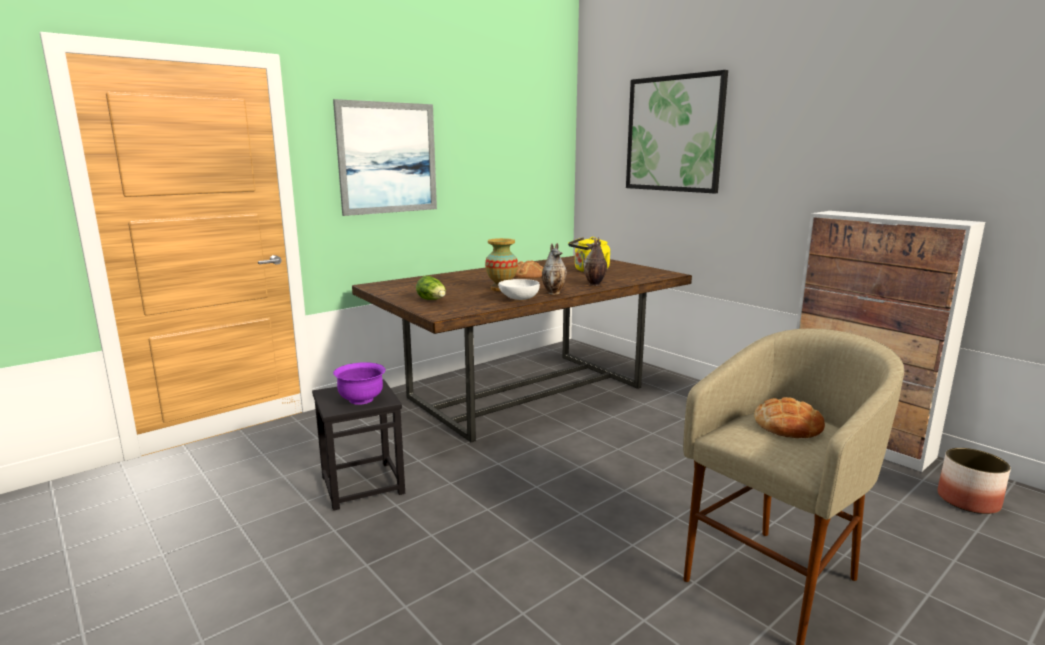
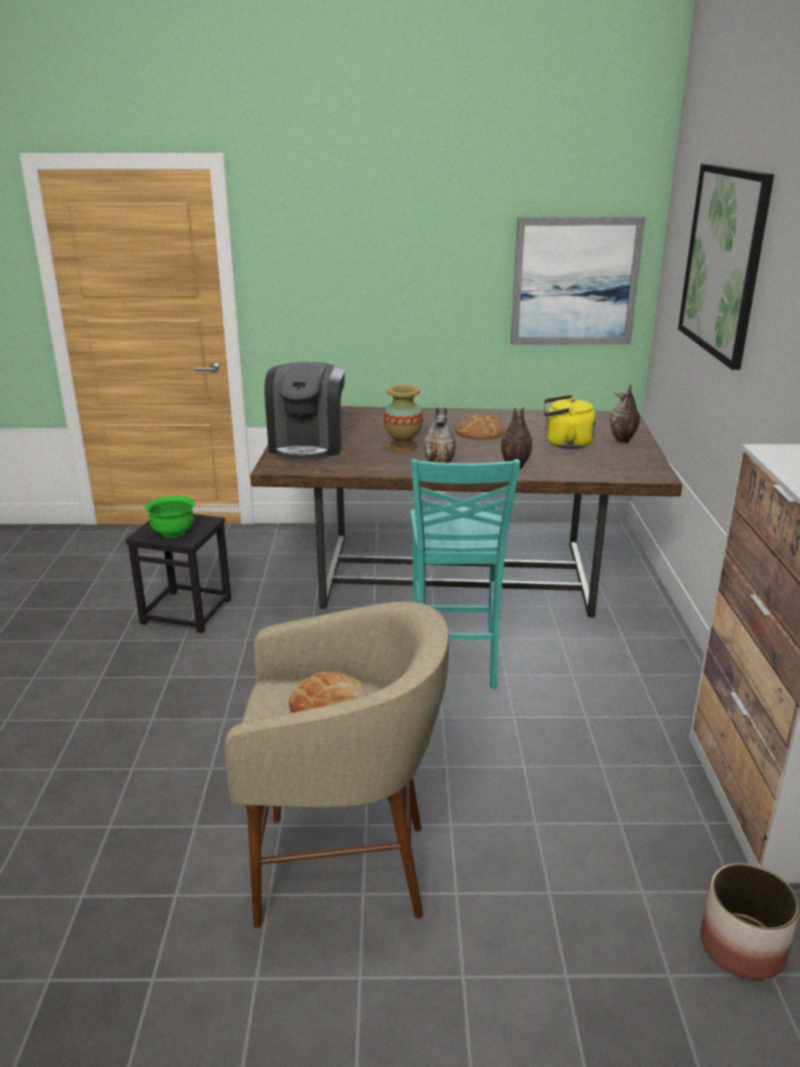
camera: 40 degrees right, 10 degrees up
(361, 400) = (173, 533): purple bowl -> green bowl
(388, 158) = (348, 265): picture -> picture (575, 282)
(433, 300) = (308, 446): lettuce -> coffee machine
(518, 299) = (383, 467): white bowl -> none
(612, 437) = (454, 661): none -> turquoise chair
(615, 265) = (622, 441): none -> vase

